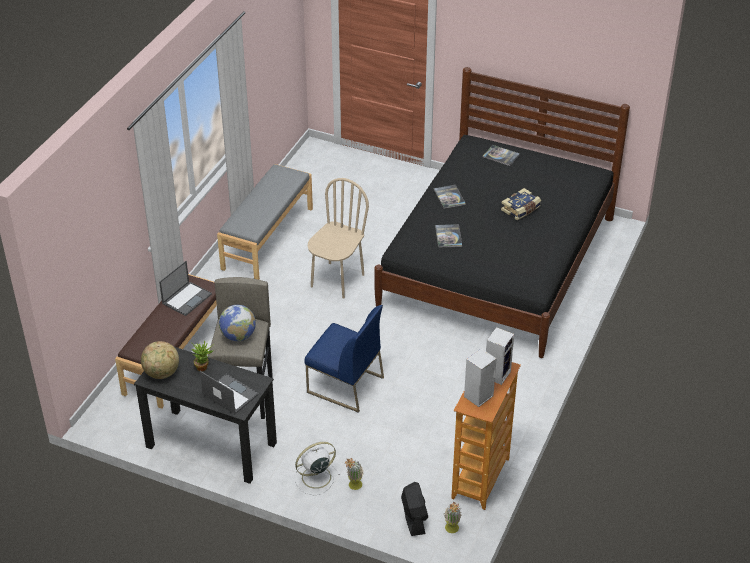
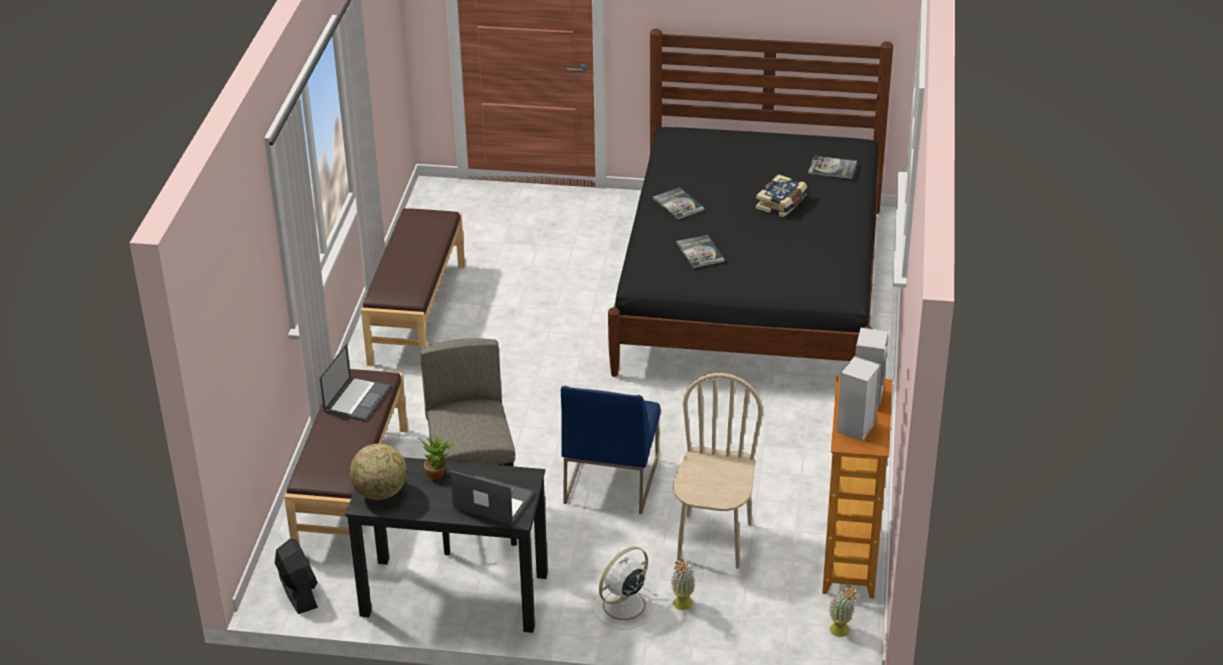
camera: 15 degrees left, 5 degrees down
(238, 336) = (469, 425): globe -> none
(267, 238) = (416, 314): grey bench -> brown bench
(337, 280) = (540, 350): beige chair -> beige chair (713, 541)
(344, 385) = (610, 480): blue chair -> blue chair turned 90 degrees clockwise
(414, 518) = (782, 628): black fan -> black fan (298, 592)
(501, 156) = (723, 143): book -> book (832, 168)

